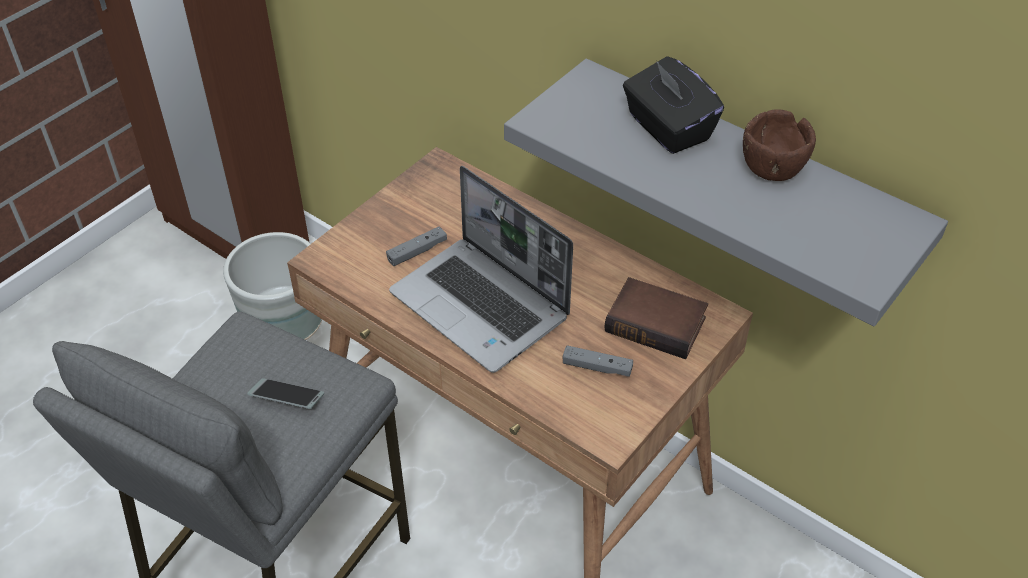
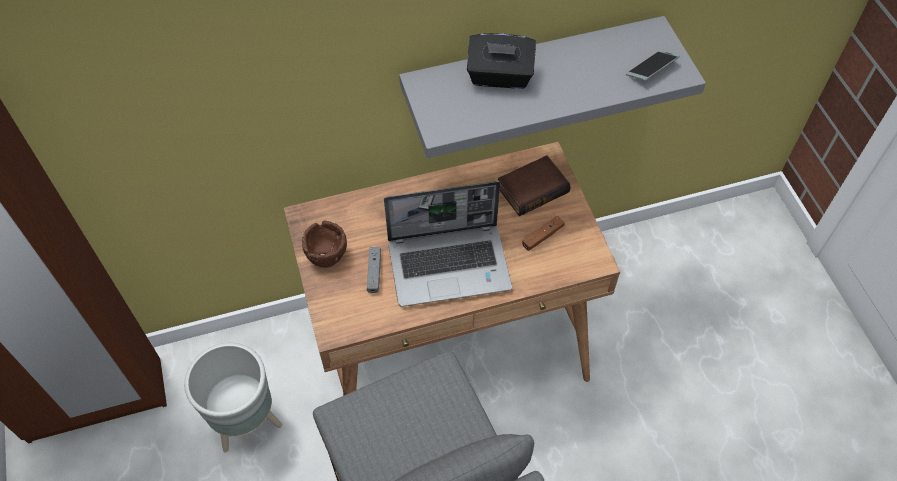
camera: 55 degrees left, 10 degrees up
(287, 398) = (424, 416): phone -> phone (651, 69)
(597, 367) = (542, 236): grey game controller -> brown game controller
(772, 168) = (571, 55): brown bowl -> brown bowl (326, 255)

